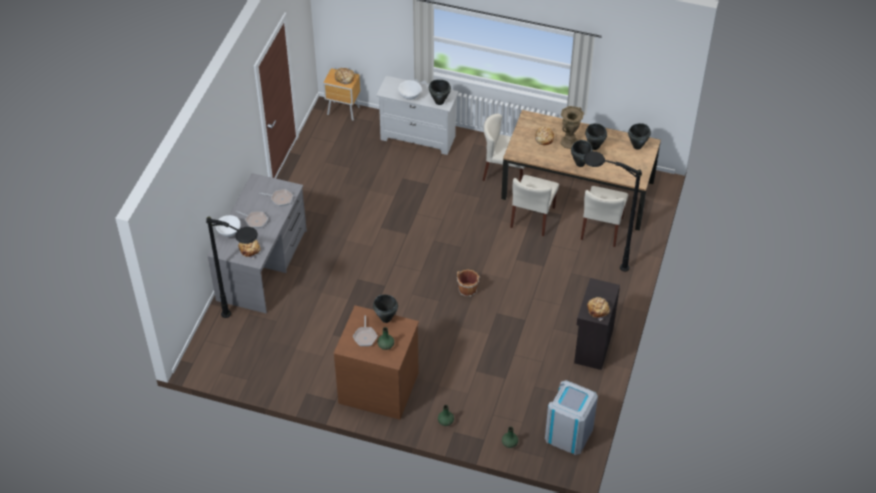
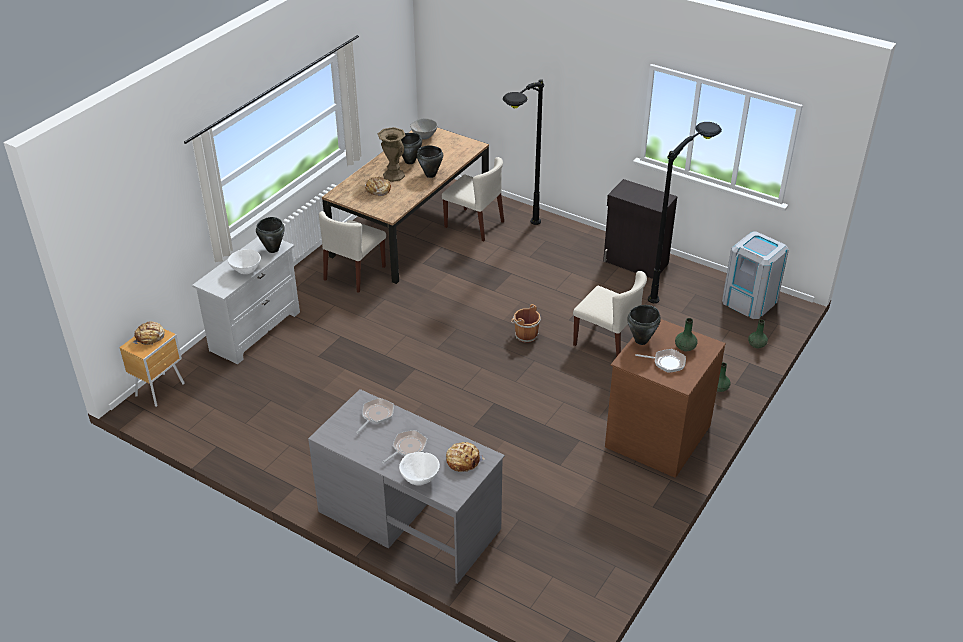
camera: 75 degrees left, 10 degrees down
(251, 327) = (522, 549): black floor lamp -> black floor lamp (677, 284)
(533, 217) = (436, 267): beige chair -> beige chair (607, 343)
(598, 310) = (655, 197): bread -> none
(637, 146) = (424, 136): black cooking pot -> grey bowl

